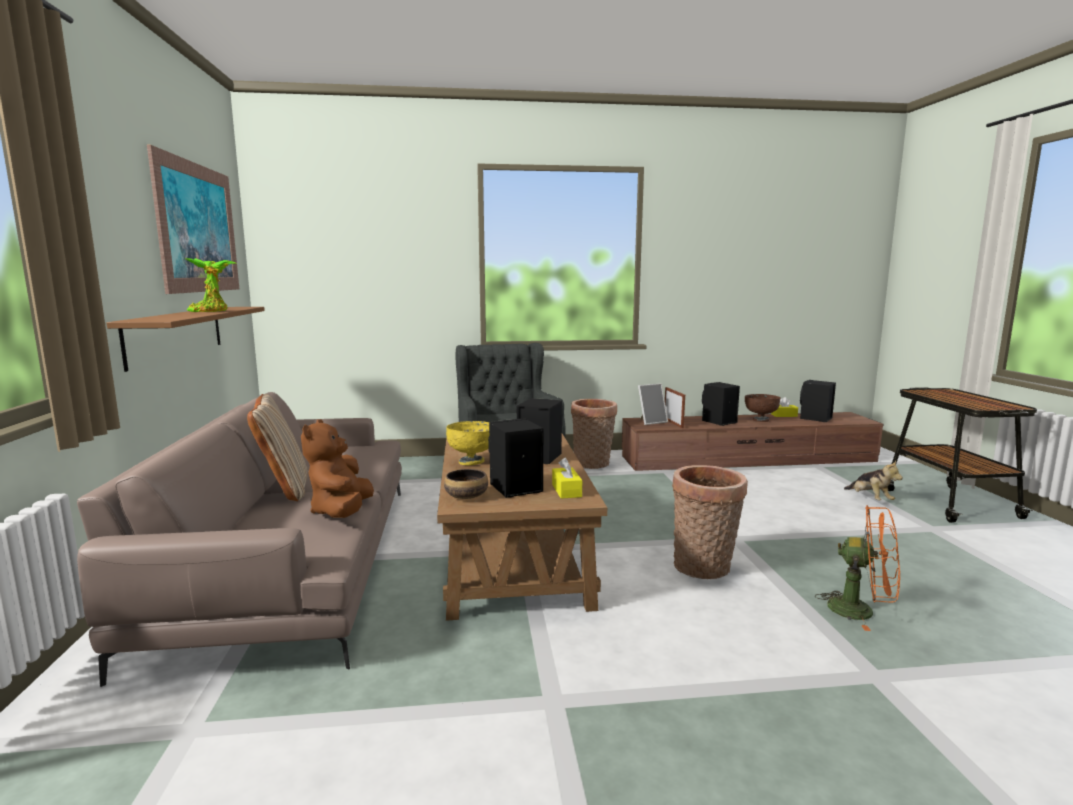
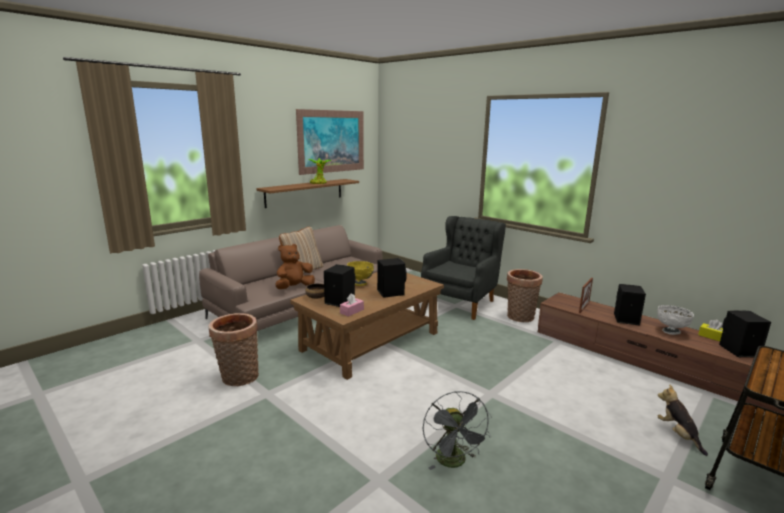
camera: 50 degrees right, 5 degrees up
(566, 490) = (352, 311): yellow tissue box -> pink tissue box
(651, 421) = (570, 301): picture frame -> none
(704, 568) = (432, 394): basket -> basket (238, 378)
(760, 420) = (671, 331): brown bowl -> white bowl
(861, 611) = (454, 462): orange fan -> grey fan
(870, 499) = (678, 434): plush toy -> plush toy turned 135 degrees clockwise

